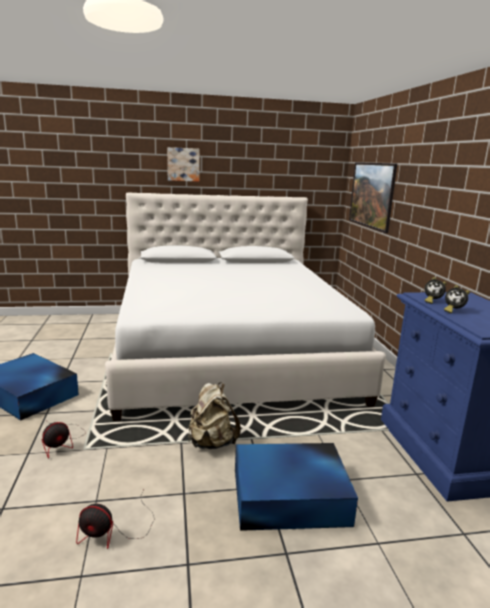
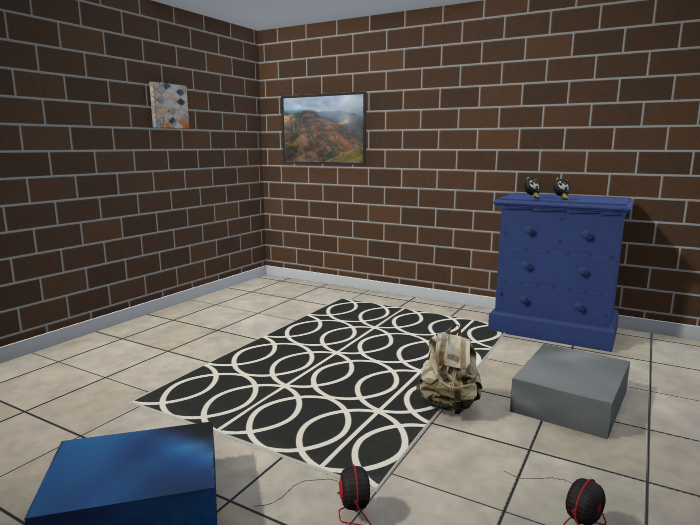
camera: 50 degrees left, 5 degrees down
(183, 164) = (85, 91): picture -> picture (168, 106)
(229, 351) = (265, 338): white bed -> none
(291, 497) = (571, 400): blue storage box -> grey storage box

